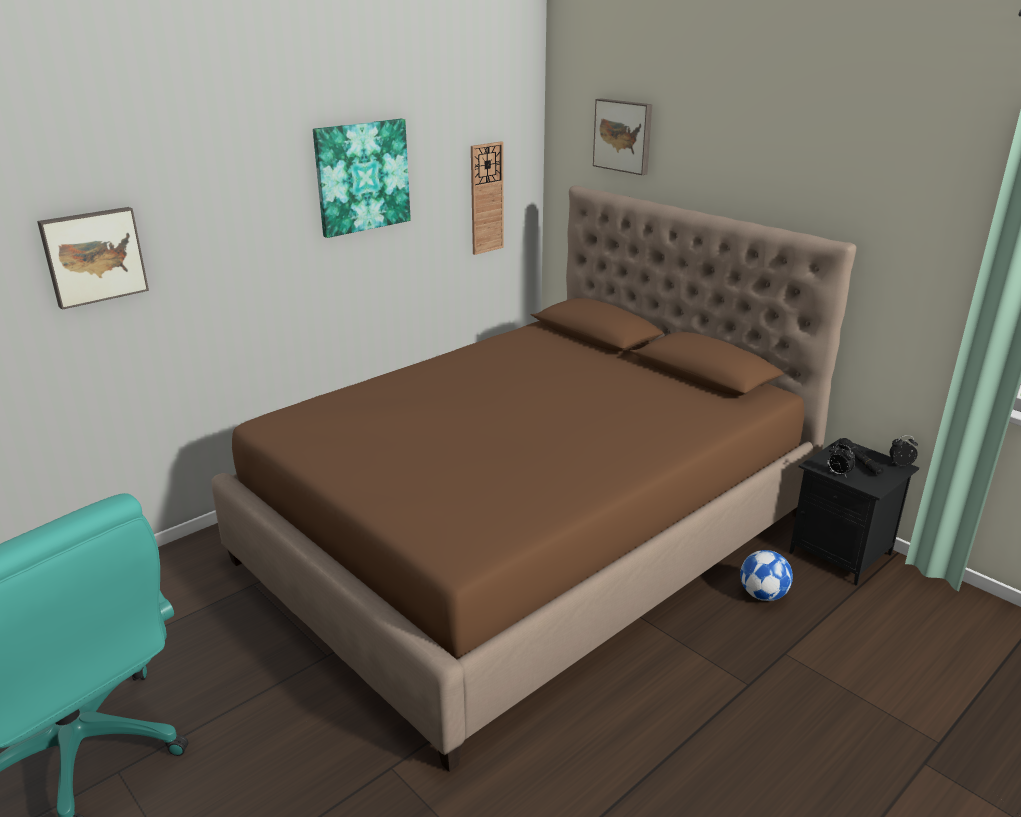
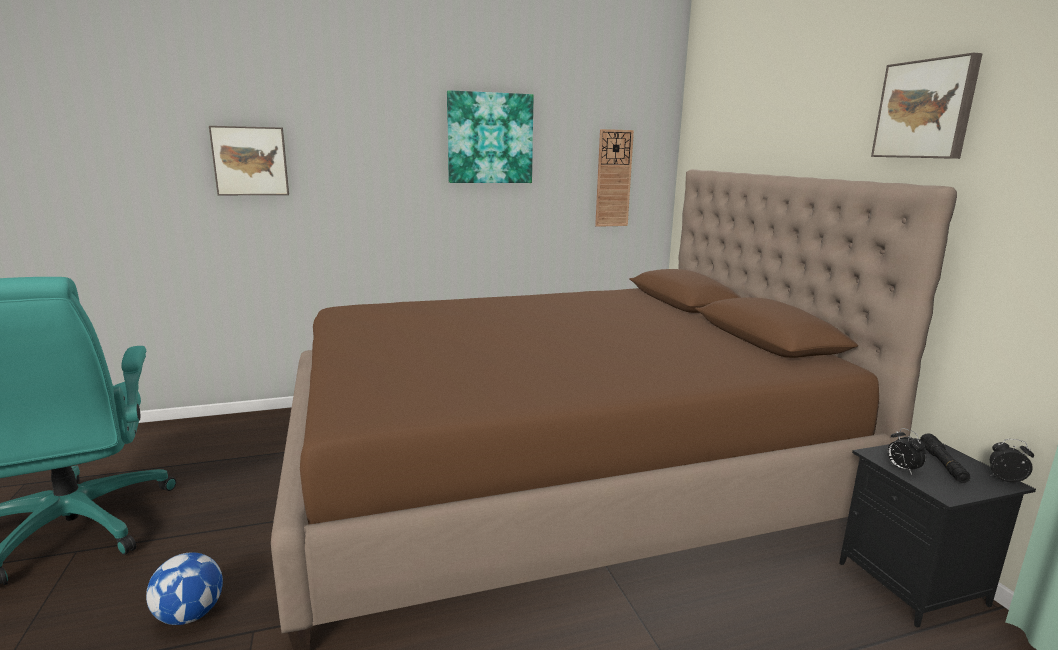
camera: 25 degrees right, 10 degrees down
(624, 136) = (737, 117): picture -> picture (926, 109)
(763, 595) = (775, 598): football -> football (190, 615)

